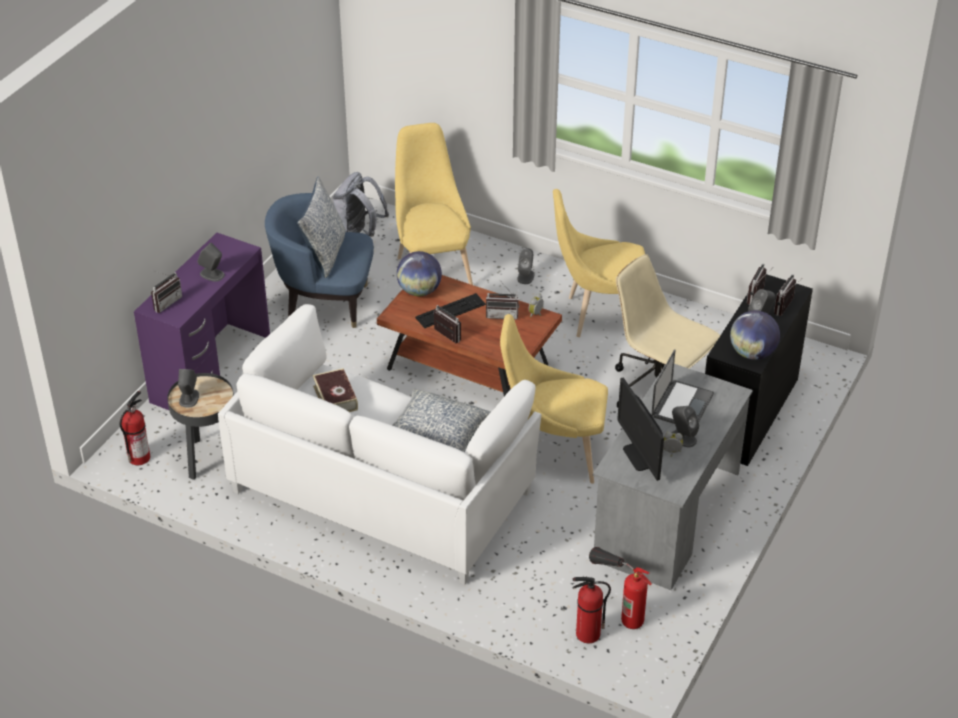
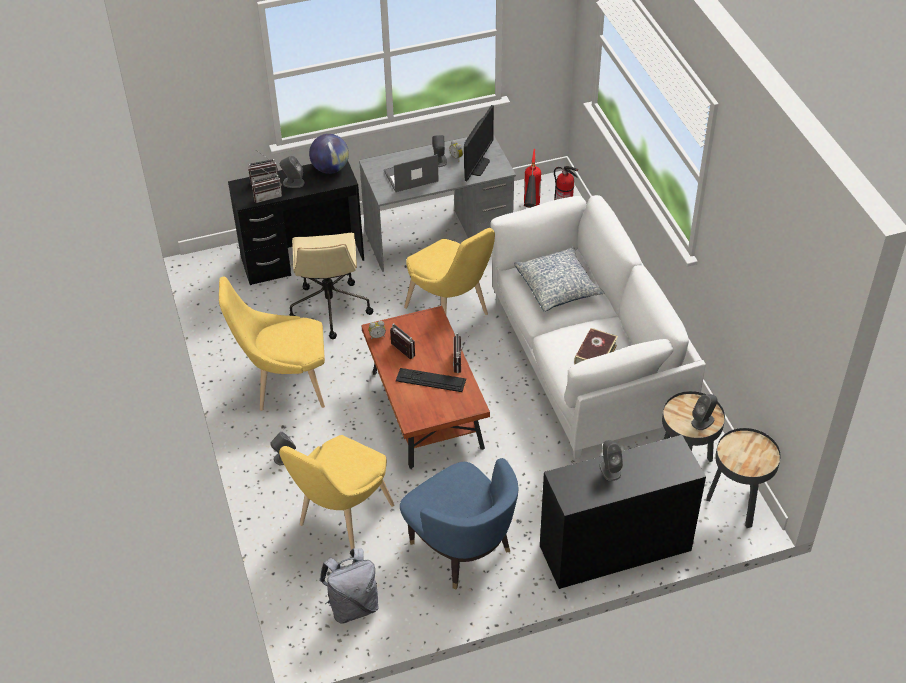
camera: 135 degrees left, 5 degrees up
(139, 457) = (736, 504): fire extinguisher -> black side table
(165, 302) = (672, 467): radio -> none
(210, 369) = (615, 548): purple desk -> black desk
(324, 253) = (459, 504): pillow -> none
(419, 291) = (431, 412): globe -> none
(599, 315) = (285, 386): yellow chair -> yellow chair turned 135 degrees clockwise

